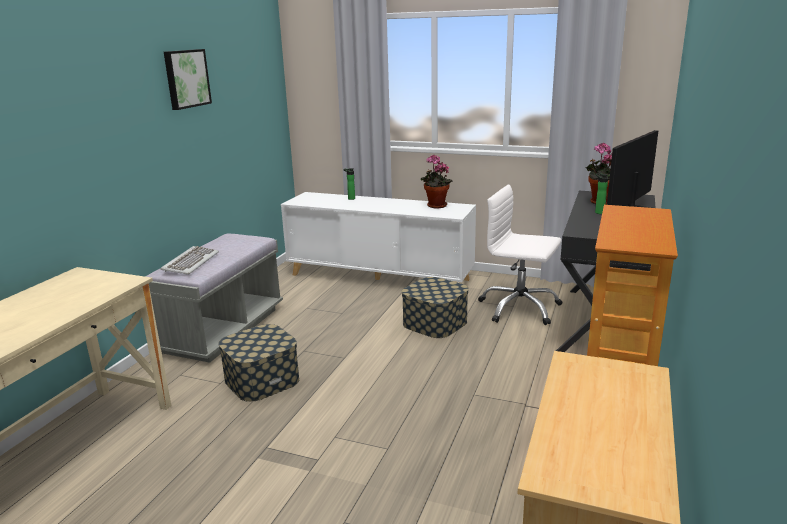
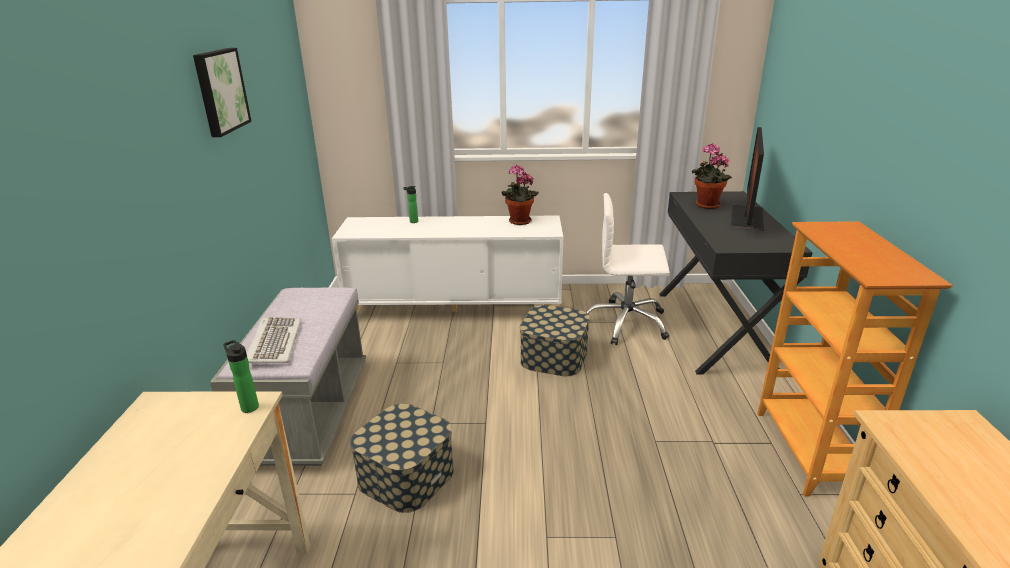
camera: 20 degrees left, 5 degrees up
(598, 212) = (718, 218): bottle -> bottle (248, 406)

